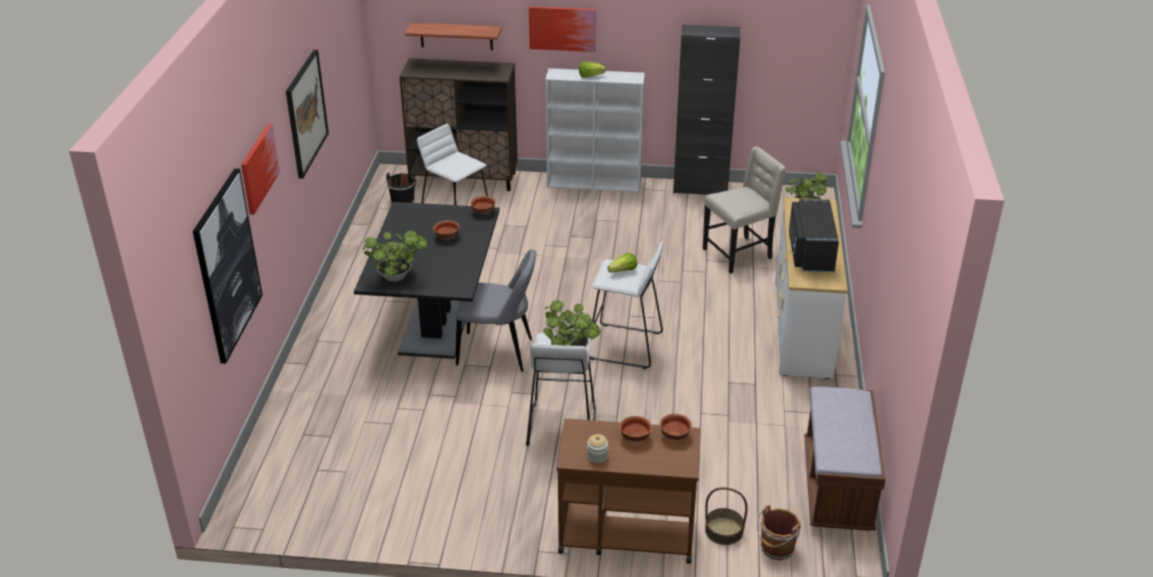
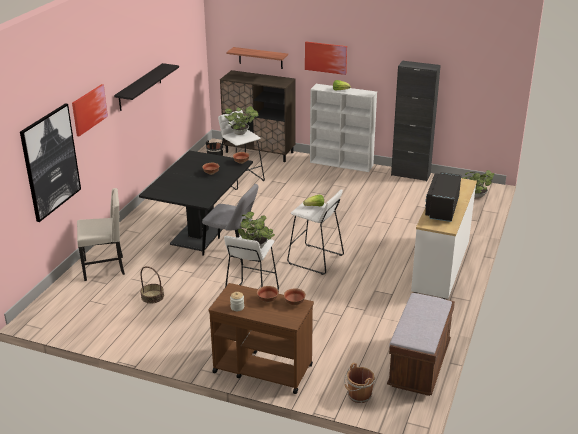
camera: 15 degrees right, 5 degrees down
(306, 113) = (140, 87): picture -> black shelf
(397, 277) = (169, 191): potted plant -> potted plant (241, 133)
(723, 531) = (328, 378): basket -> basket (152, 296)
(739, 254) = (418, 216): beige chair -> beige chair (105, 268)

